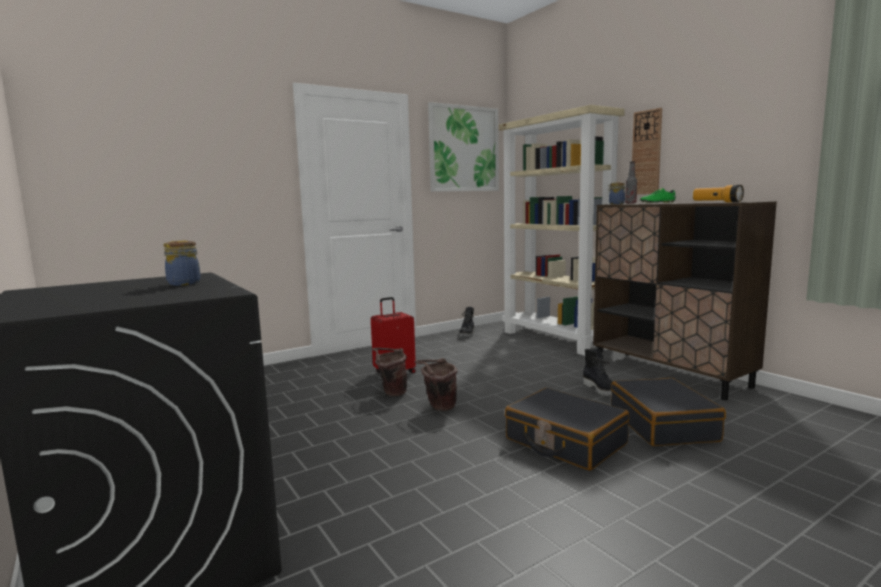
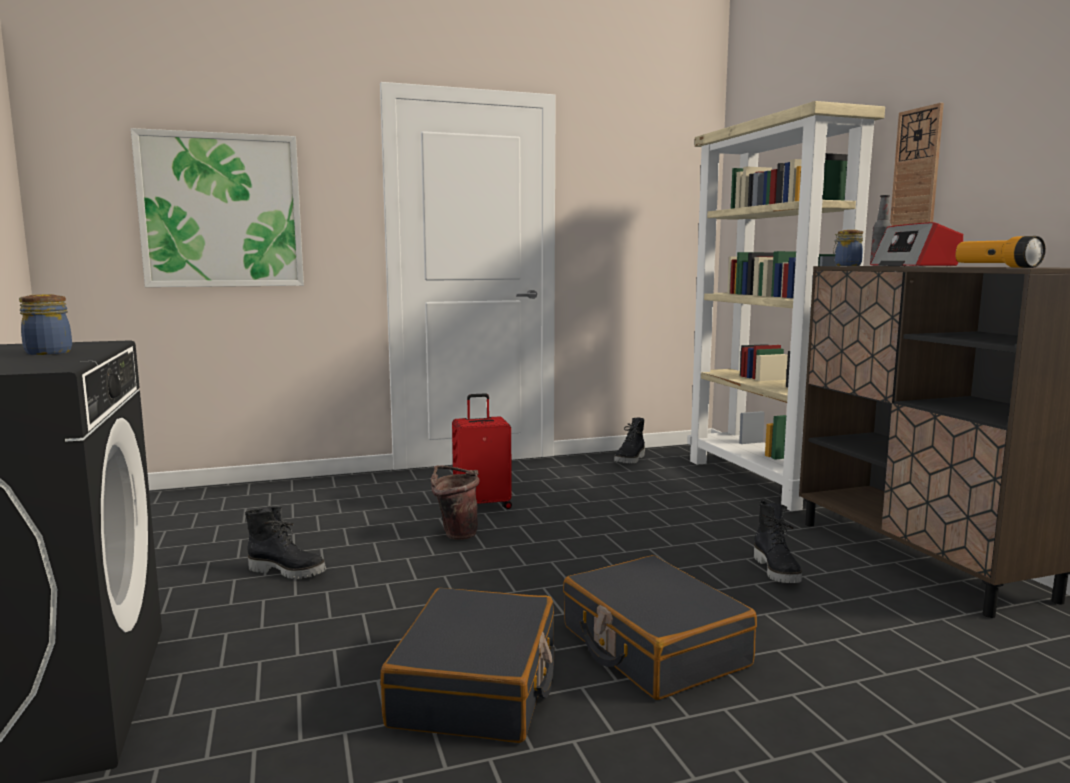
camera: 15 degrees right, 0 degrees up
(294, 431) = (288, 571): none -> black boot
(438, 407) = (504, 564): brown bucket -> none
(464, 149) = (645, 176): picture -> picture (222, 211)
(657, 203) = (913, 266): green shoe -> radio
(663, 425) = (840, 644): black suitcase -> black suitcase (477, 686)

